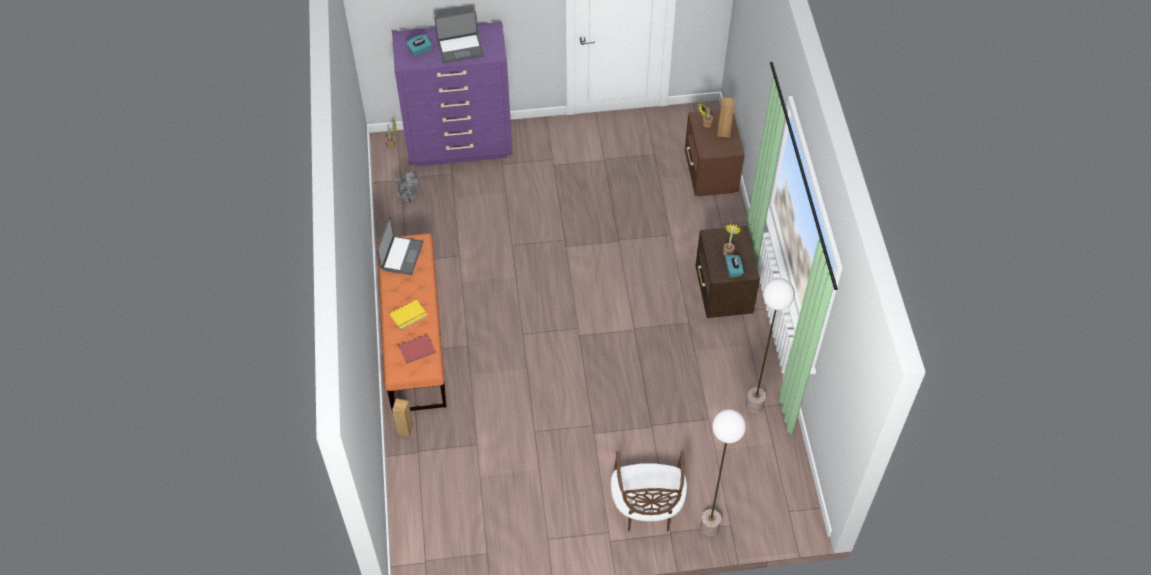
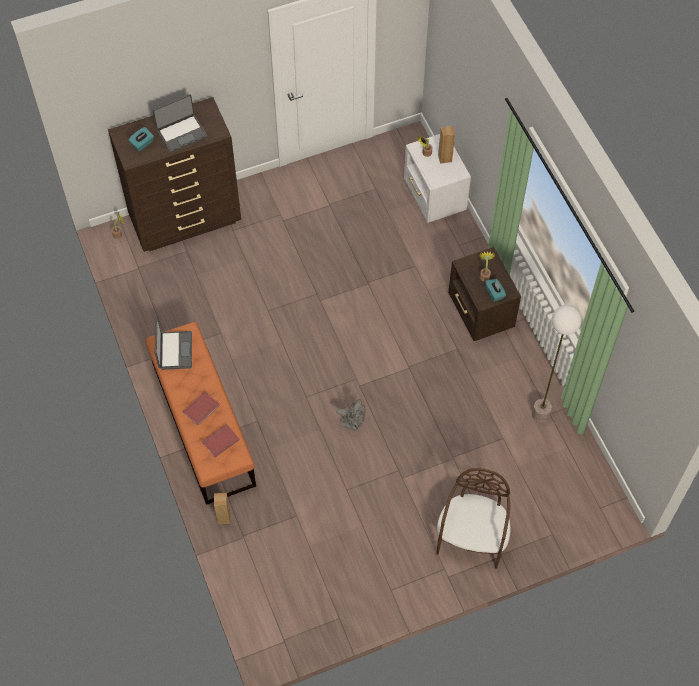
camera: 15 degrees left, 5 degrees up
(408, 198) = (152, 285): grey fan -> grey fan (353, 424)
(409, 316) = (202, 409): yellow book -> red book
(460, 146) = (186, 221): purple dresser -> brown dresser
(646, 508) = (472, 537): brown chair -> brown chair turned 150 degrees counterclockwise
(709, 175) = (434, 199): brown nightstand -> white nightstand
(709, 526) = (533, 540): floor lamp -> none

